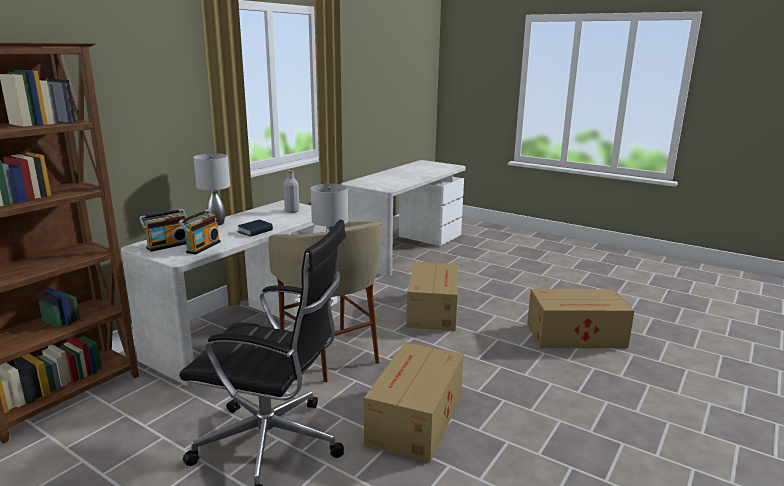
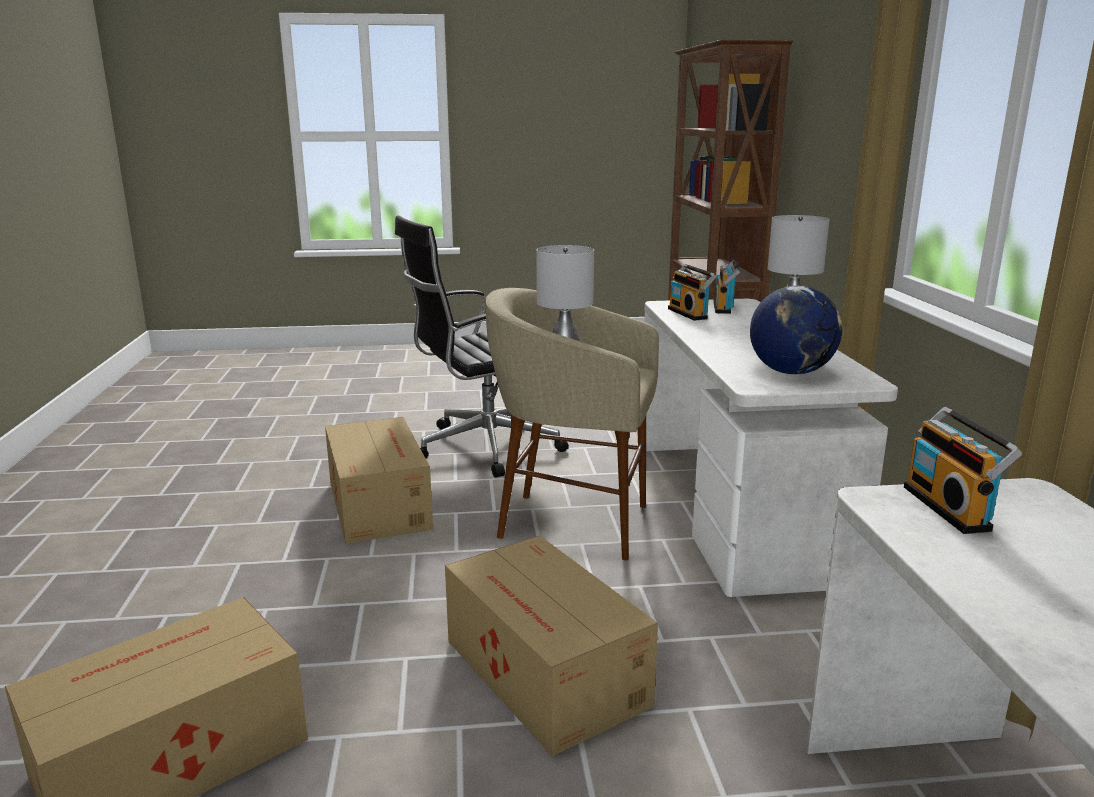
camera: 140 degrees right, 0 degrees up
(255, 231) = (709, 337): book -> none
(292, 211) = (791, 372): grey bottle -> globe
(378, 185) = (950, 508): none -> radio

